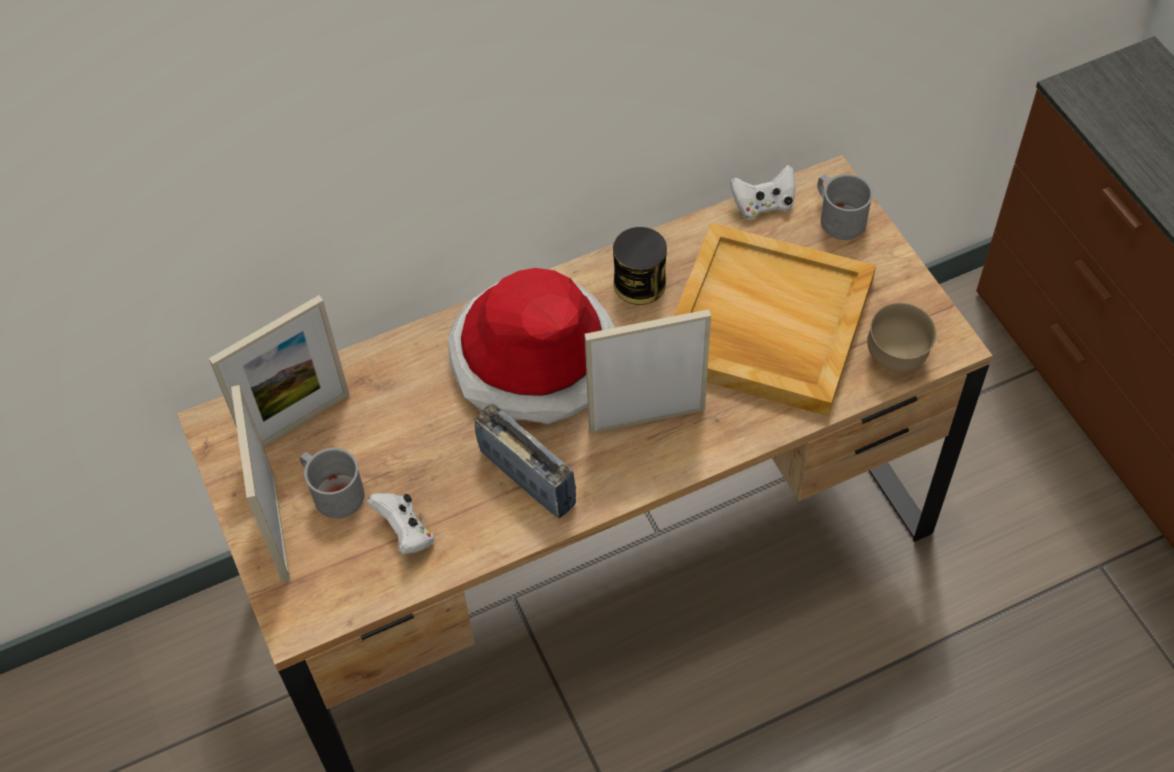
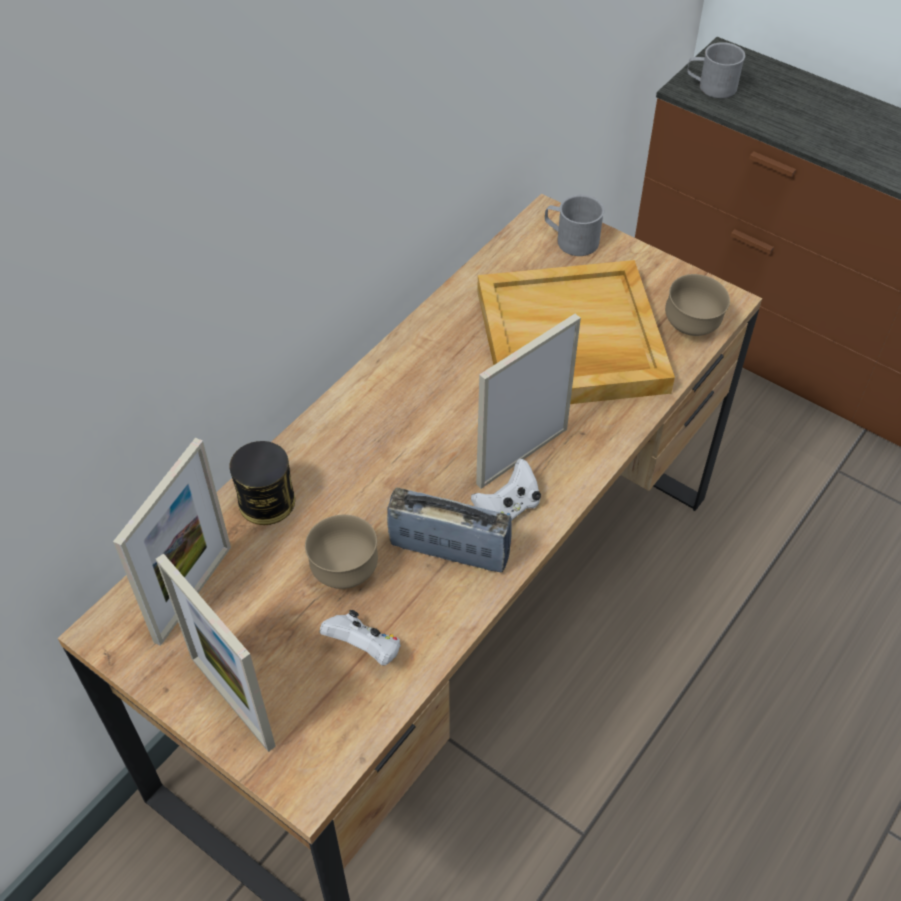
camera: 30 degrees left, 5 degrees down
(332, 491) = (268, 642): grey mug -> grey mug (711, 86)
(429, 458) = (344, 572): none -> brown bowl
(533, 357) = (387, 445): hat -> none
(639, 284) = (441, 349): can -> can (267, 502)
(763, 205) = (504, 251): white game controller -> white game controller (507, 509)

